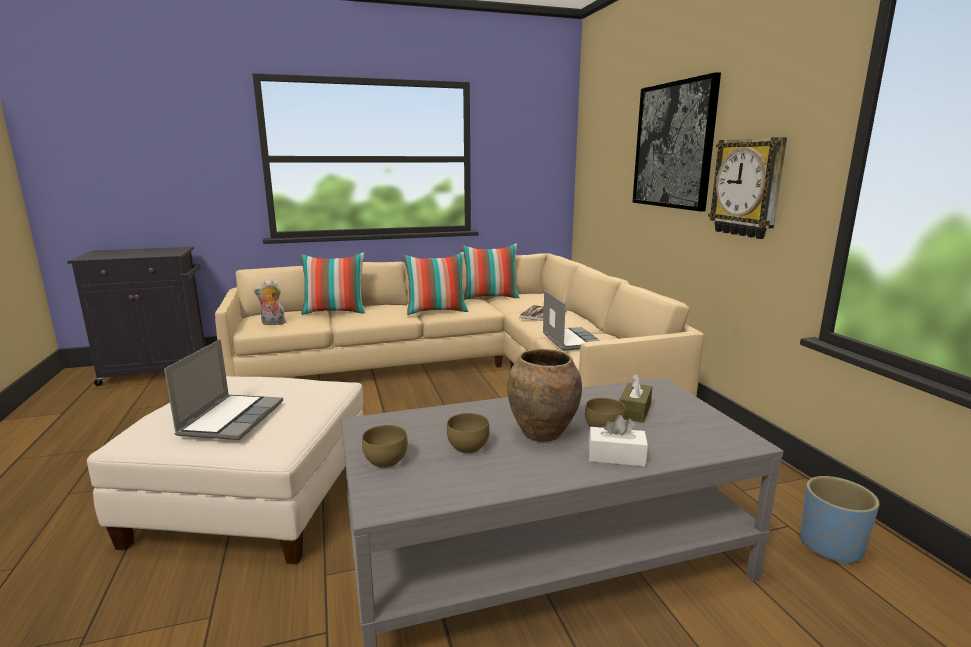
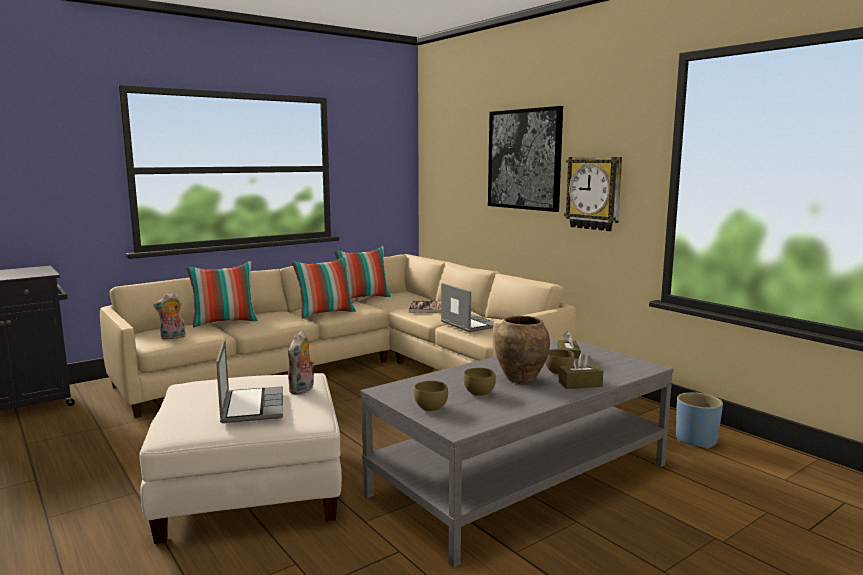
camera: 20 degrees left, 5 degrees down
(308, 404) = (302, 390): none -> plush toy
(616, 456) = (580, 384): white tissue box -> brown tissue box

